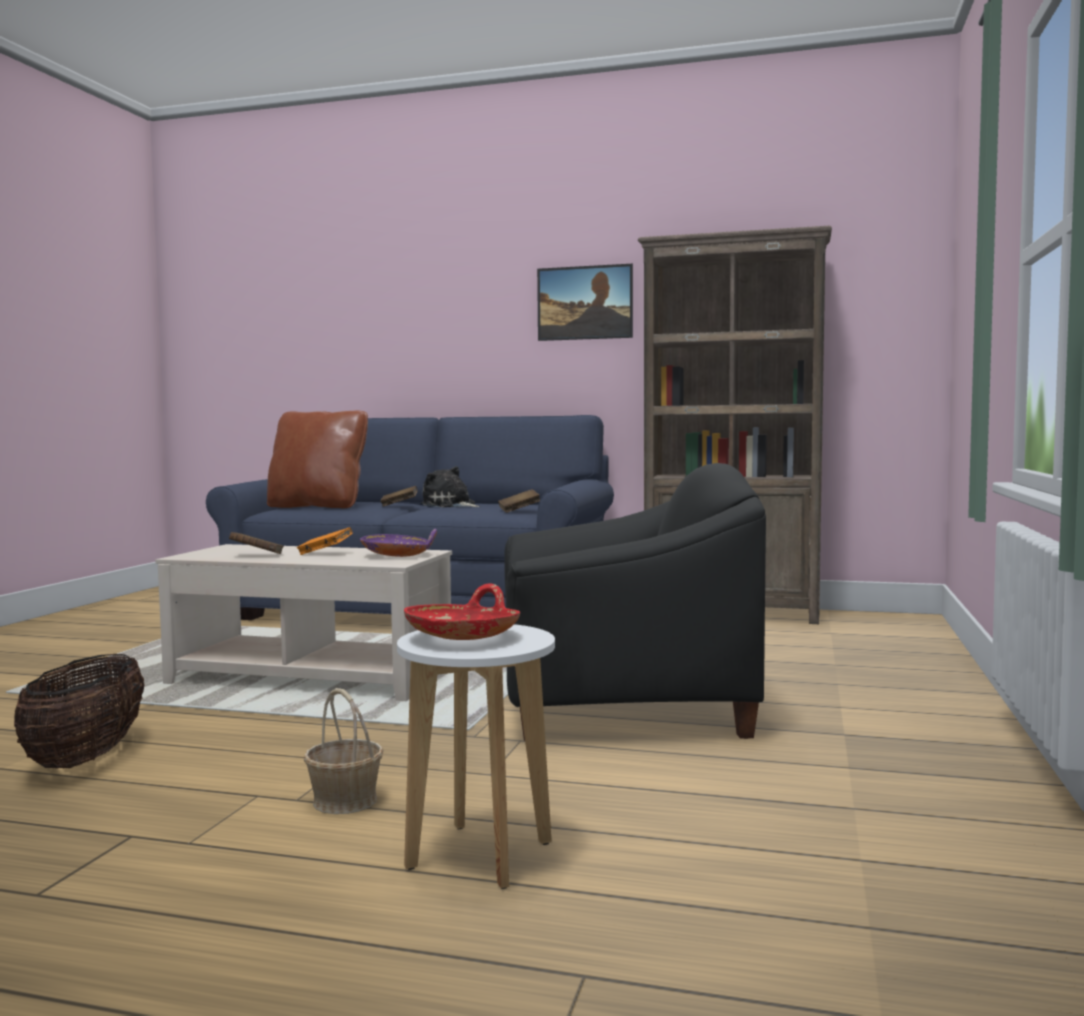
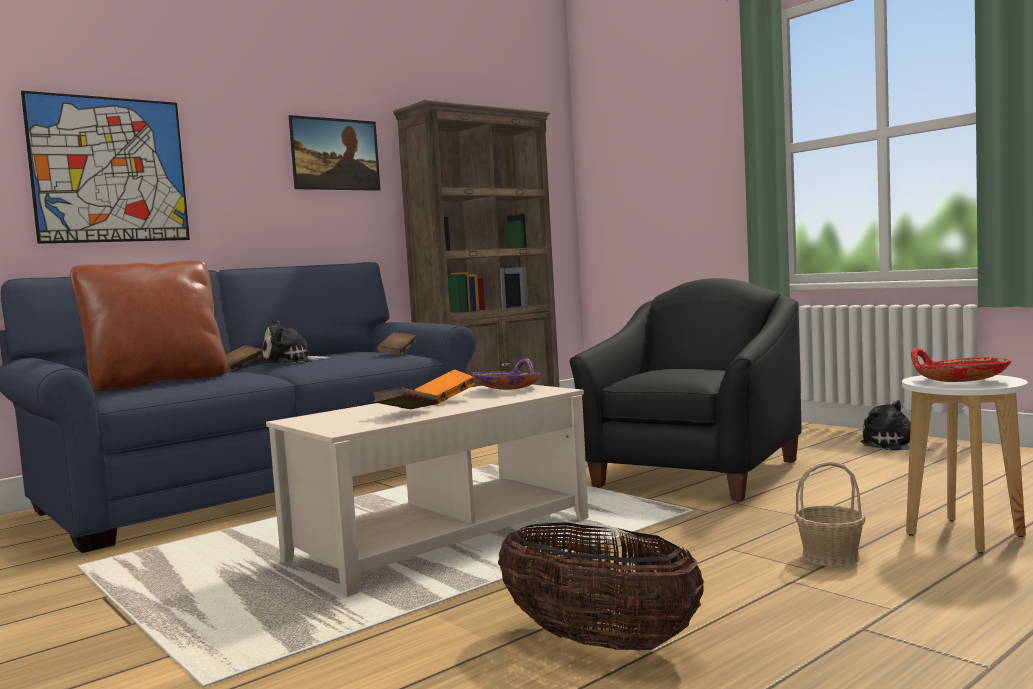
camera: 55 degrees left, 0 degrees up
(384, 332) = (110, 170): none -> picture
(949, 777) = (894, 445): none -> plush toy

